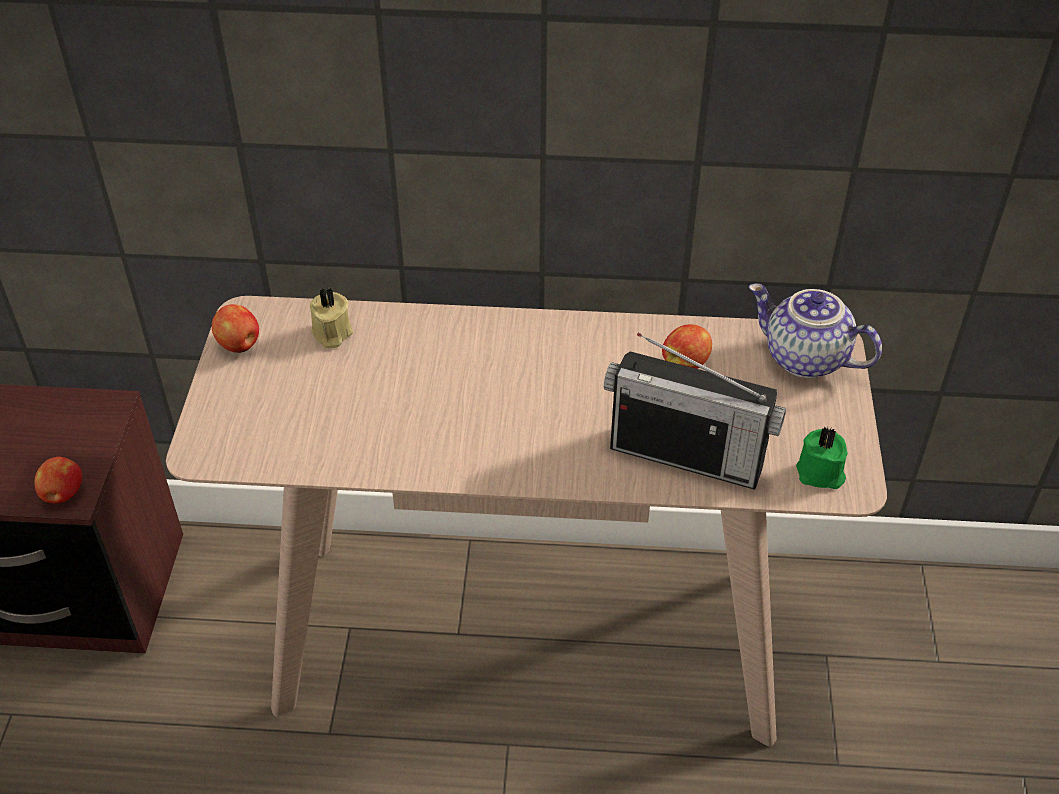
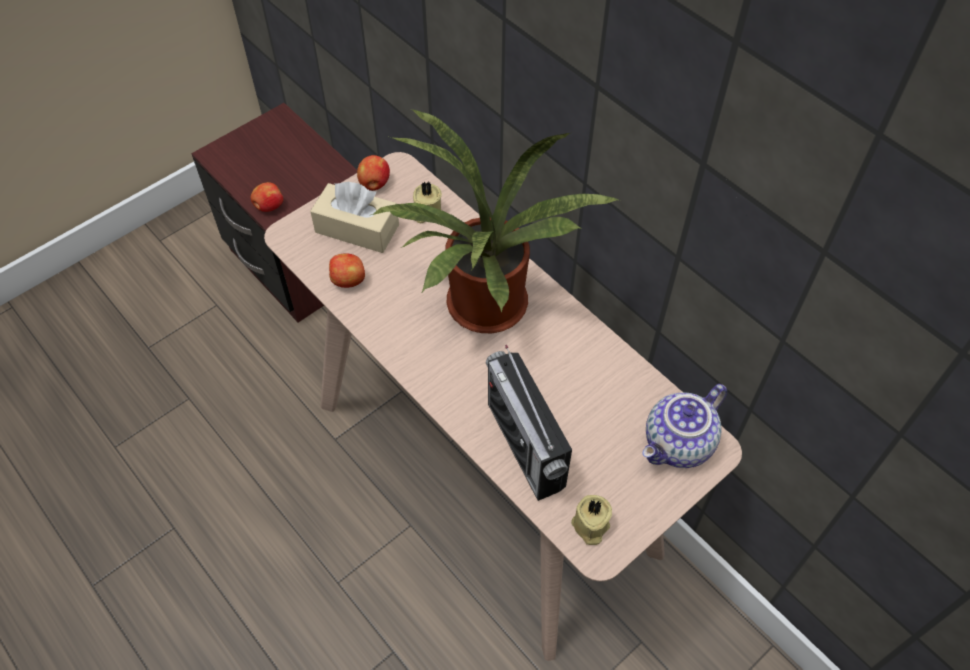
camera: 45 degrees right, 10 degrees up
(274, 396) = (357, 228): none -> beige tissue box
(504, 378) = (484, 312): none -> potted plant
(686, 363) = (600, 387): apple -> apple (349, 280)
(804, 359) = (679, 445): teapot -> teapot turned 120 degrees counterclockwise
(820, 474) = (590, 526): green candle -> beige candle

